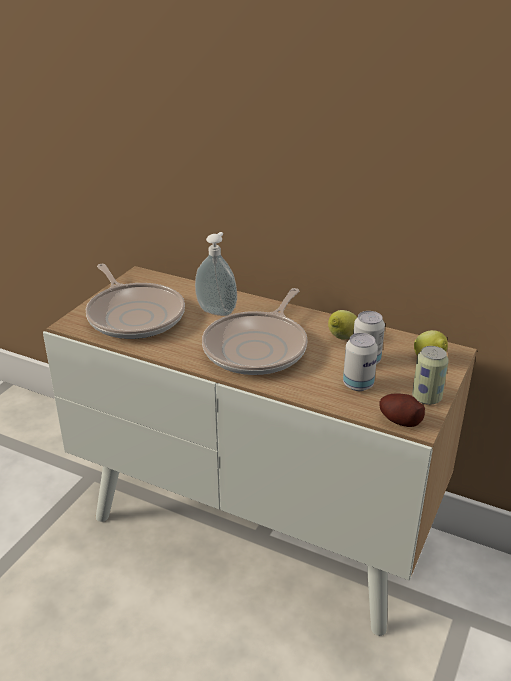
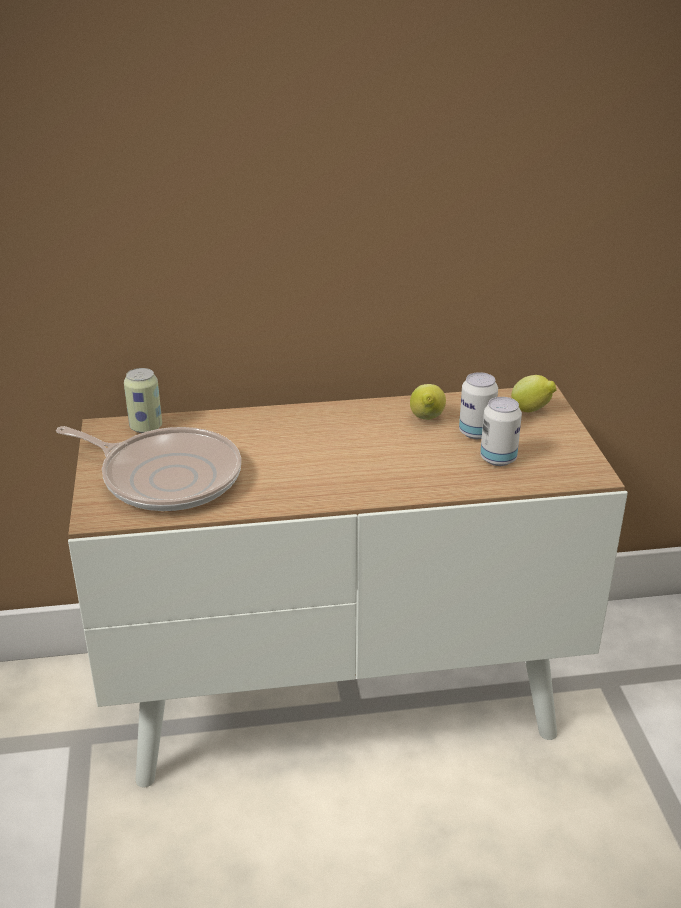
camera: 35 degrees left, 0 degrees up
(217, 311) = (259, 437): soap dispenser -> none
(258, 348) = (356, 460): frying pan -> none
(399, 420) = (574, 478): potato -> none
(426, 398) = (571, 447): can -> can (146, 427)

